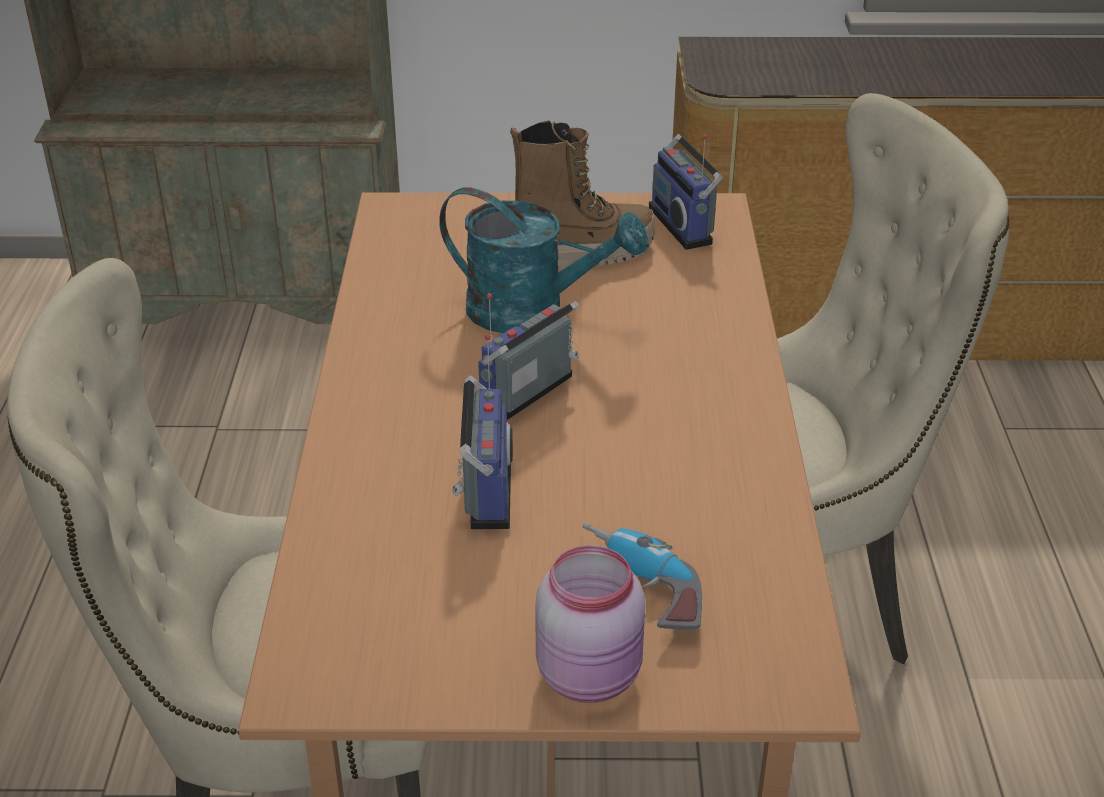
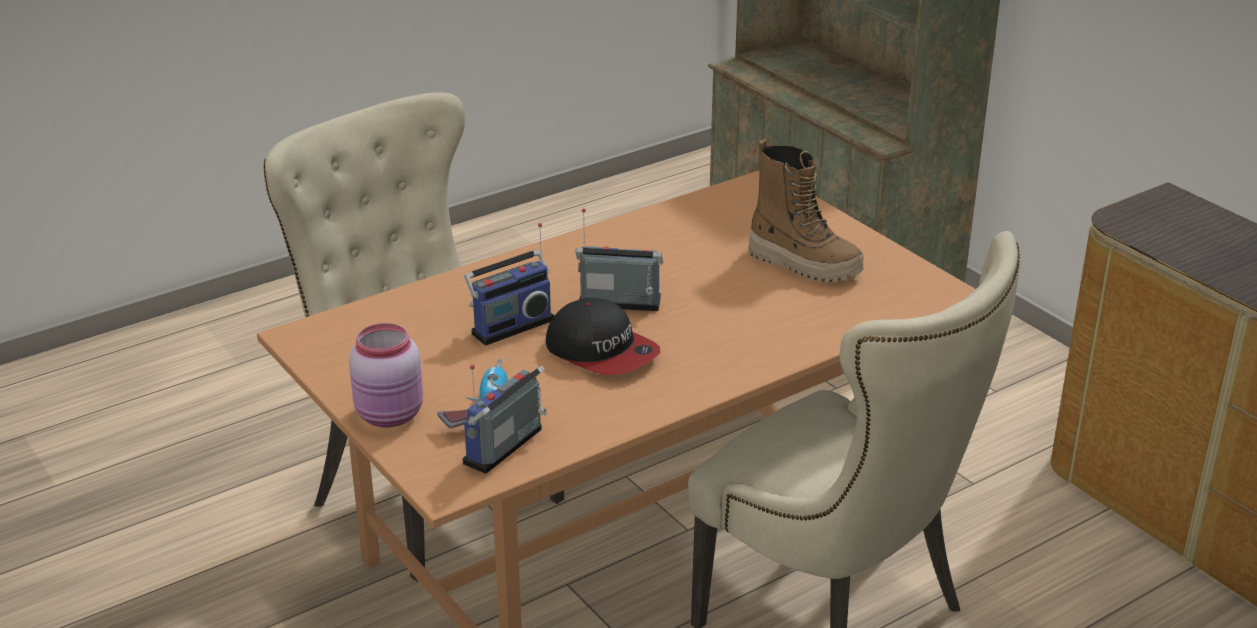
camera: 55 degrees right, 5 degrees down
(532, 312) = (710, 273): turquoise watering can -> none
(615, 448) = (602, 351): none -> cap
(684, 225) = (900, 286): radio -> radio (507, 448)

